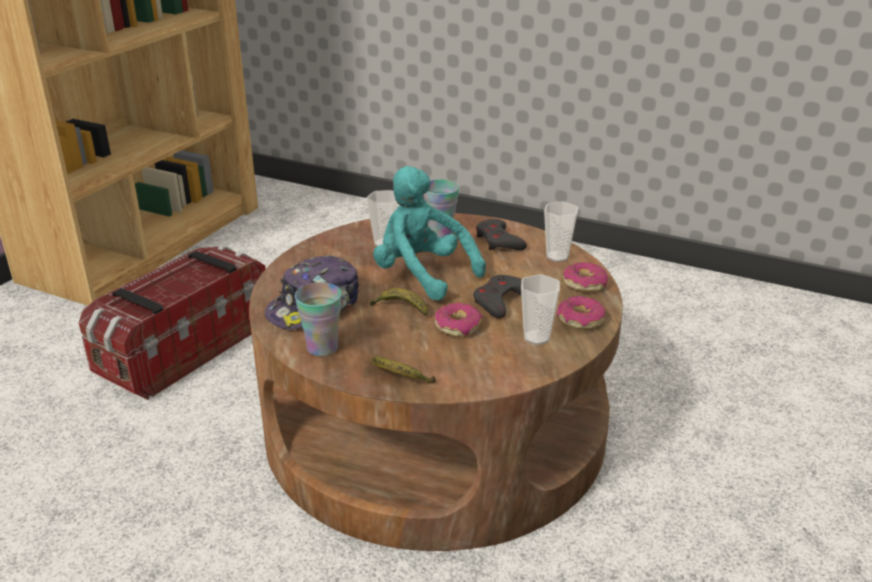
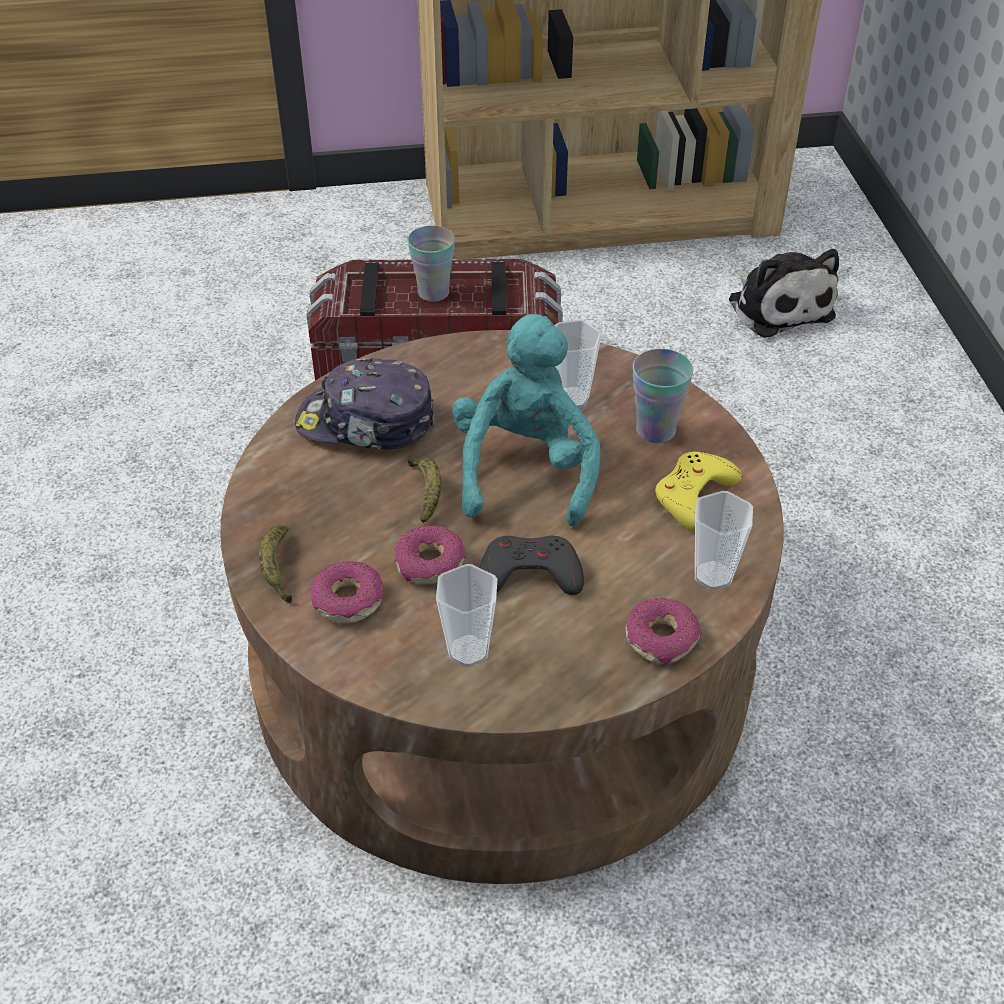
camera: 55 degrees right, 15 degrees up
(305, 231) = (778, 306): none -> plush toy
(322, 348) = (287, 476): cup -> cup (433, 292)
(499, 241) = (694, 496): grey game controller -> yellow game controller
(580, 320) = (554, 676): donut -> donut (347, 600)

